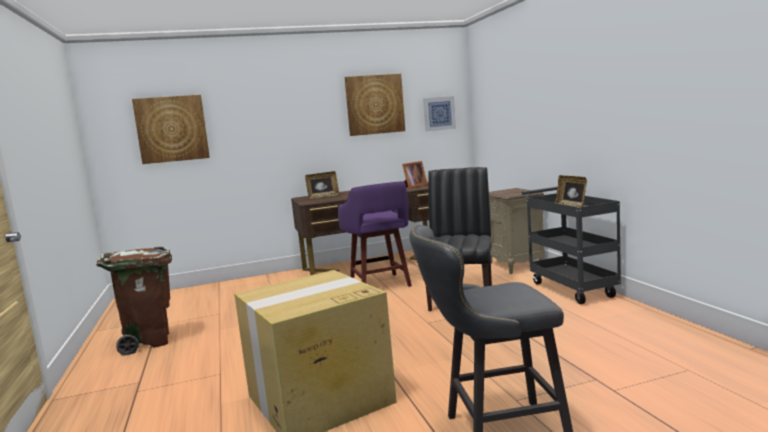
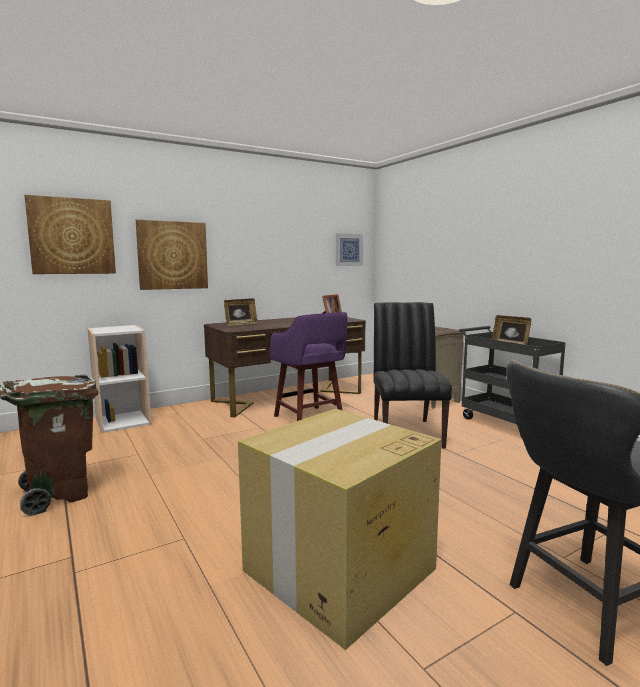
camera: 15 degrees left, 0 degrees up
(221, 287) = (123, 421): none -> bookcase
(375, 104) = (291, 234): picture -> picture (172, 255)

